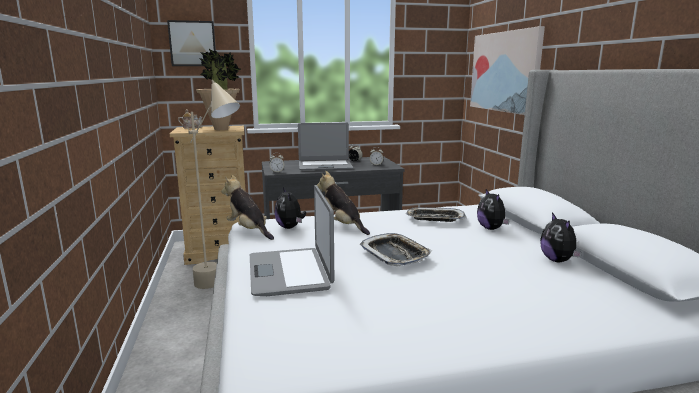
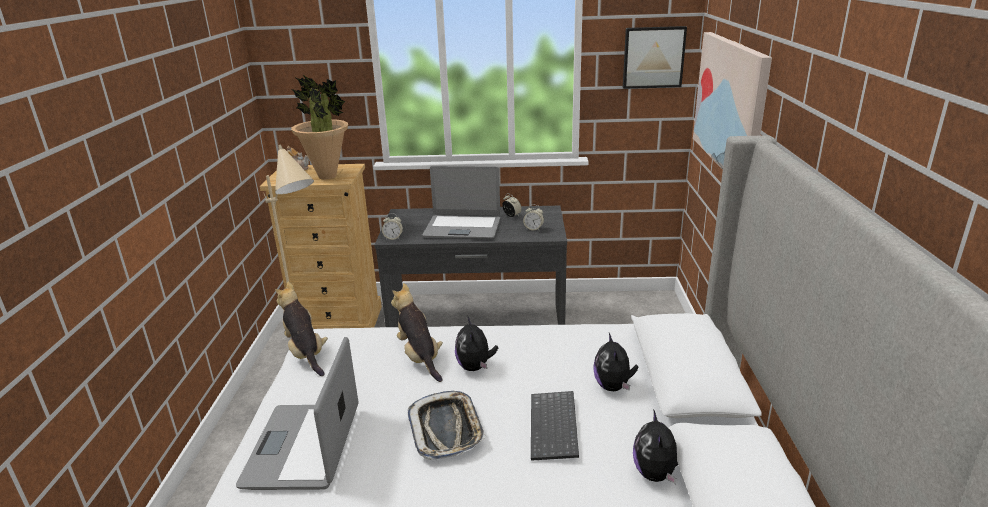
camera: 15 degrees right, 10 degrees up
(193, 44) = (298, 53): picture -> picture (653, 57)
(290, 227) = (354, 354): plush toy -> plush toy (475, 367)
(434, 219) = (550, 354): tray -> none
(471, 247) = (555, 427): none -> keyboard

